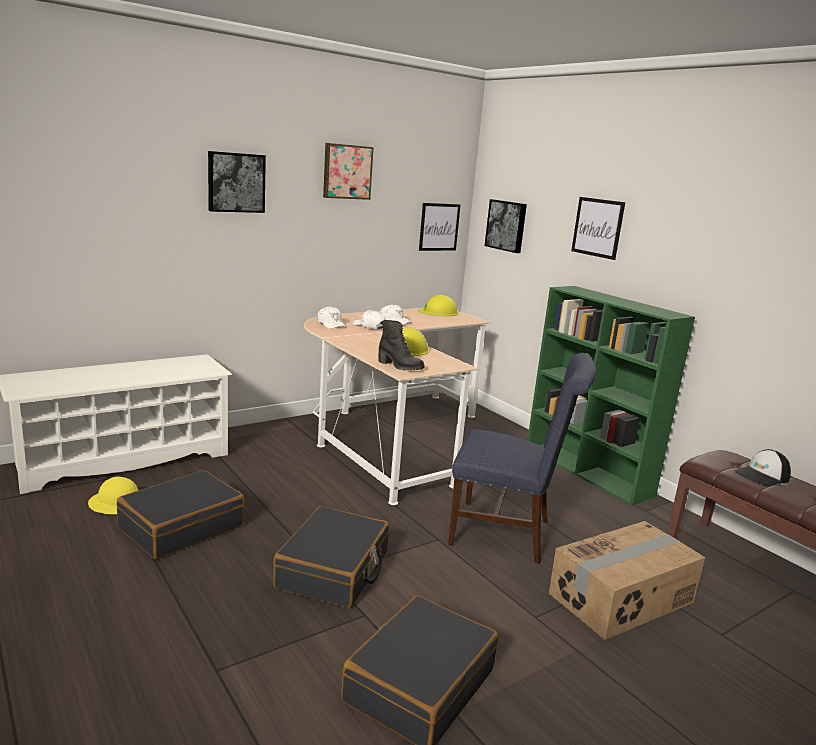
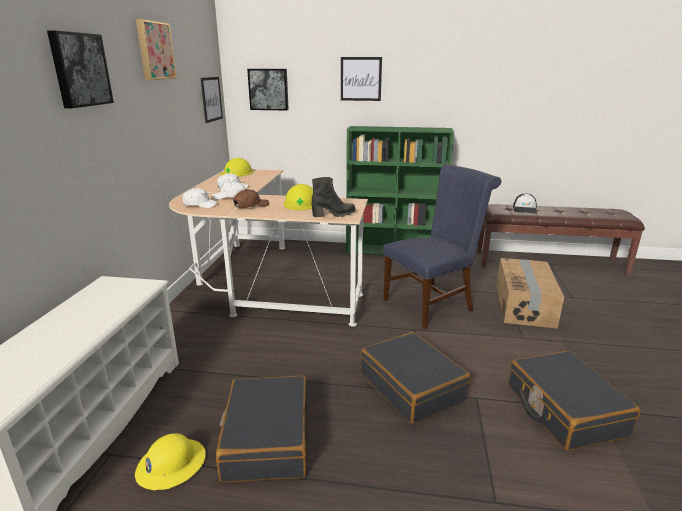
camera: 45 degrees left, 5 degrees up
(362, 337) = (251, 205): none -> brown cap

